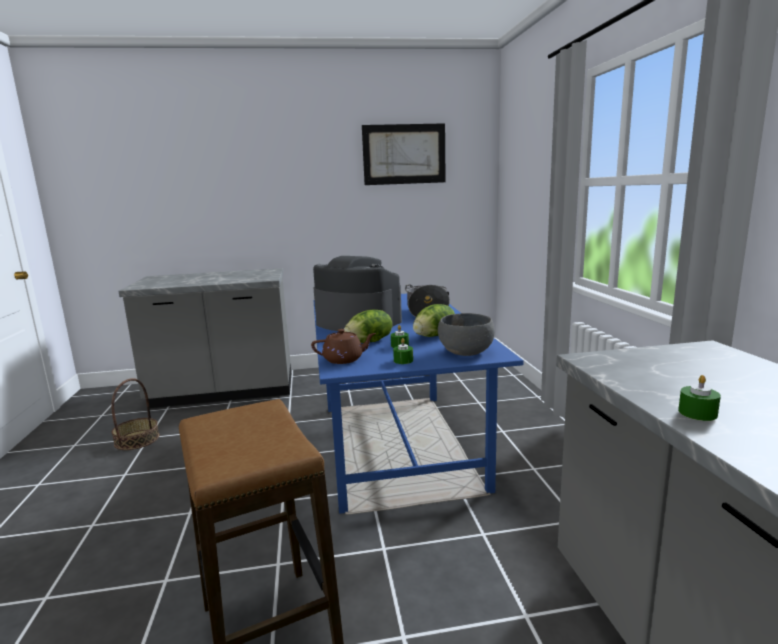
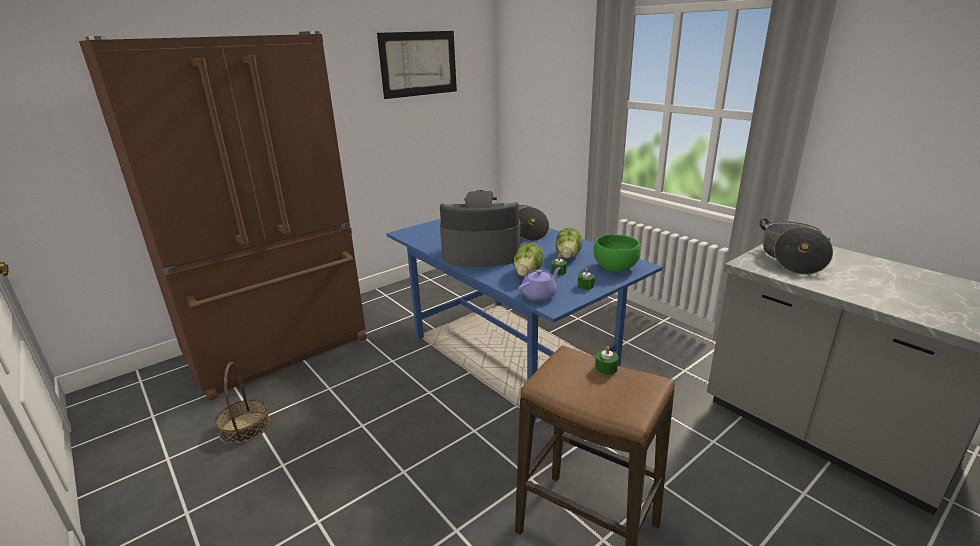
camera: 30 degrees left, 10 degrees up
(223, 392) = (279, 348): grey counter -> brown fridge
(344, 359) = (539, 295): brown teapot -> purple teapot
(466, 351) = (615, 267): grey bowl -> green bowl
(668, 364) = (791, 258): none -> cooking pot
(697, 413) = (852, 291): green candle -> green candle (606, 368)

